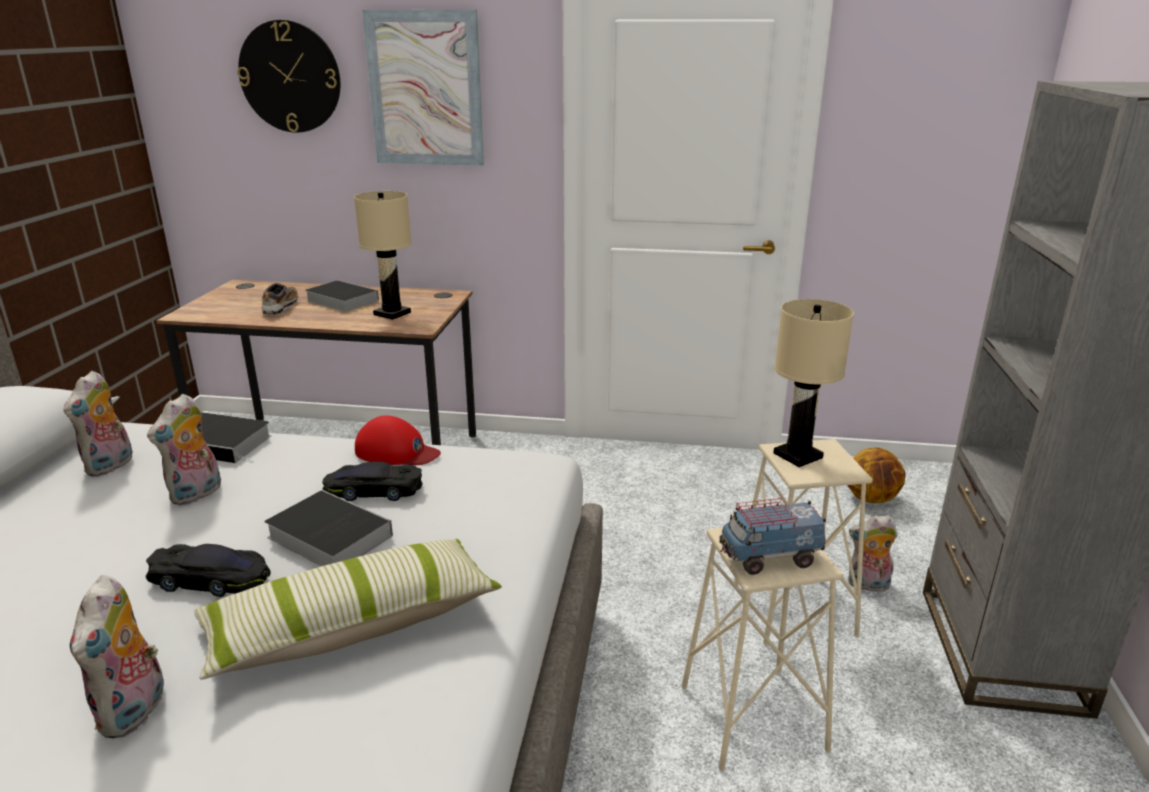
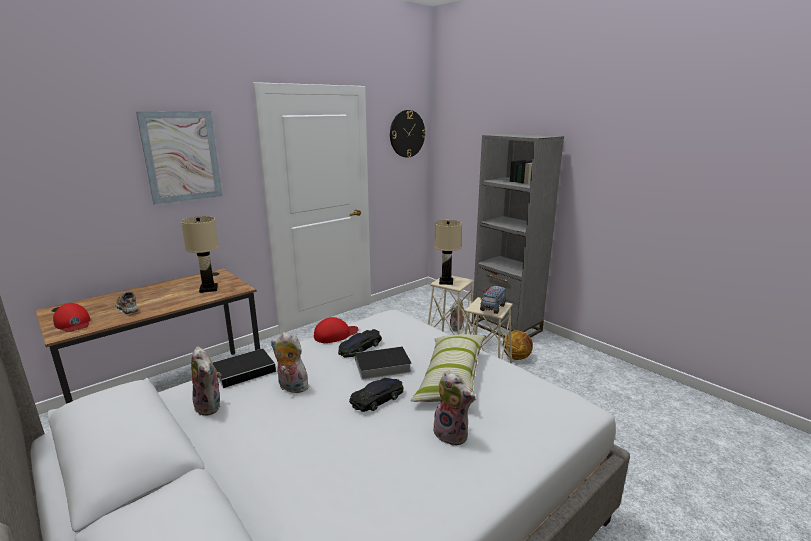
camera: 50 degrees left, 5 degrees down
(197, 494) = (291, 387): plush toy -> plush toy turned 135 degrees clockwise
(217, 306) = (73, 323): none -> red cap
(290, 77) = (79, 156): wall clock -> wall clock (407, 134)
(340, 300) = (158, 294): book -> none
(871, 499) = (421, 305): basketball -> basketball (517, 357)

